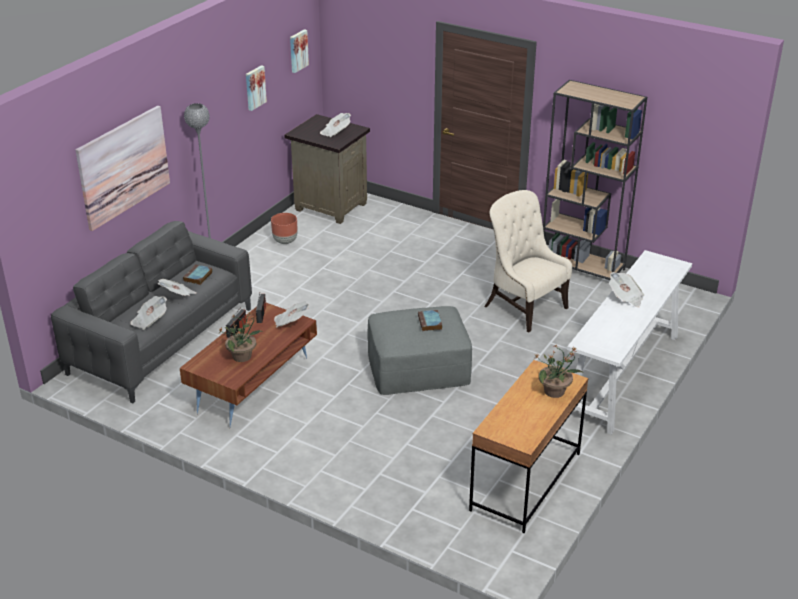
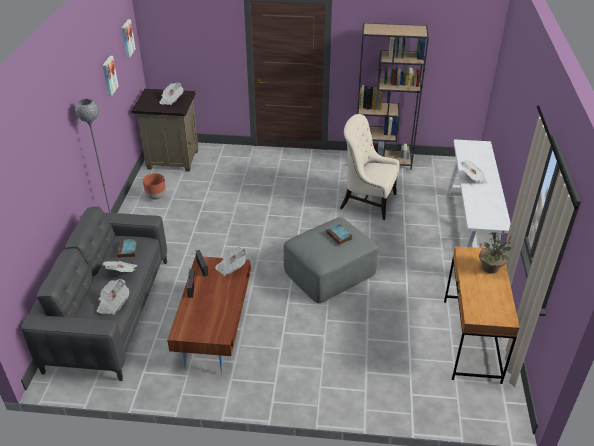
camera: 25 degrees left, 5 degrees up
(123, 166) = (43, 172): picture -> none
(242, 356) = (214, 311): potted plant -> none

